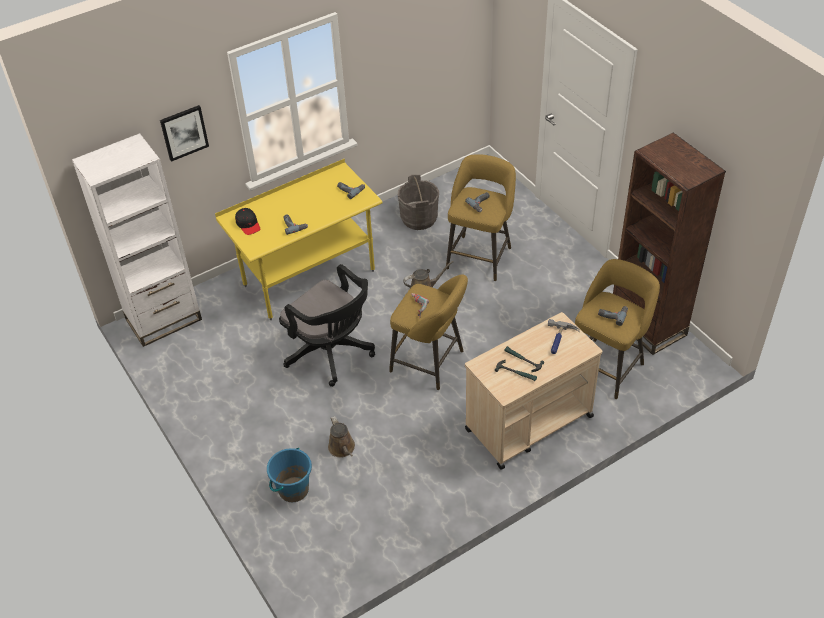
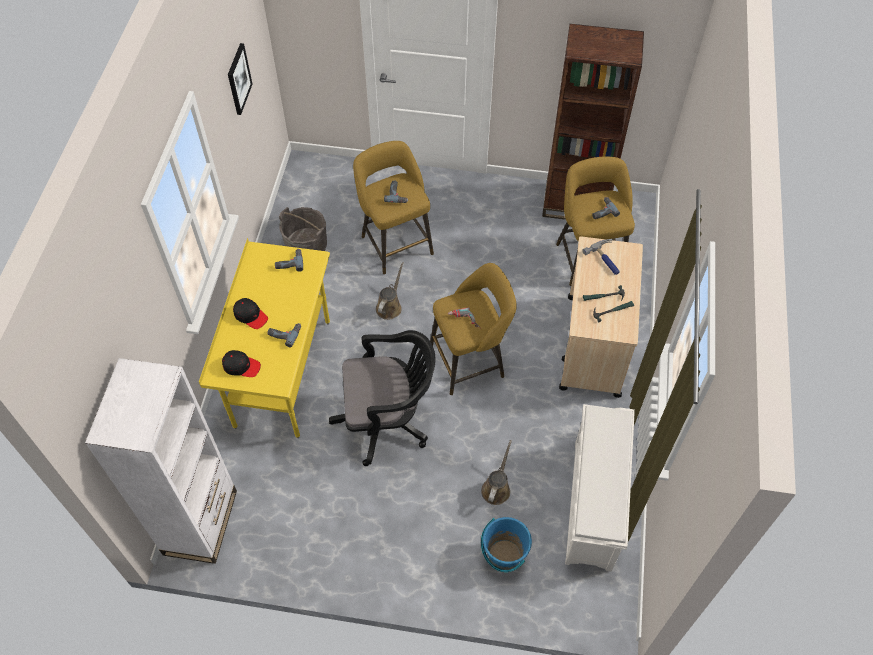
camera: 50 degrees left, 10 degrees up
(184, 132) = (141, 323): picture -> picture (238, 79)
(289, 202) = (250, 316): none -> black cap
(342, 449) = (496, 488): brown watering can -> brown watering can turned 90 degrees counterclockwise
(388, 516) = (593, 506): none -> white shoe rack

